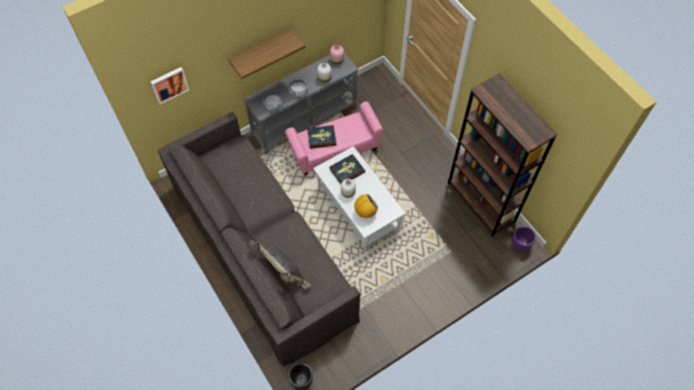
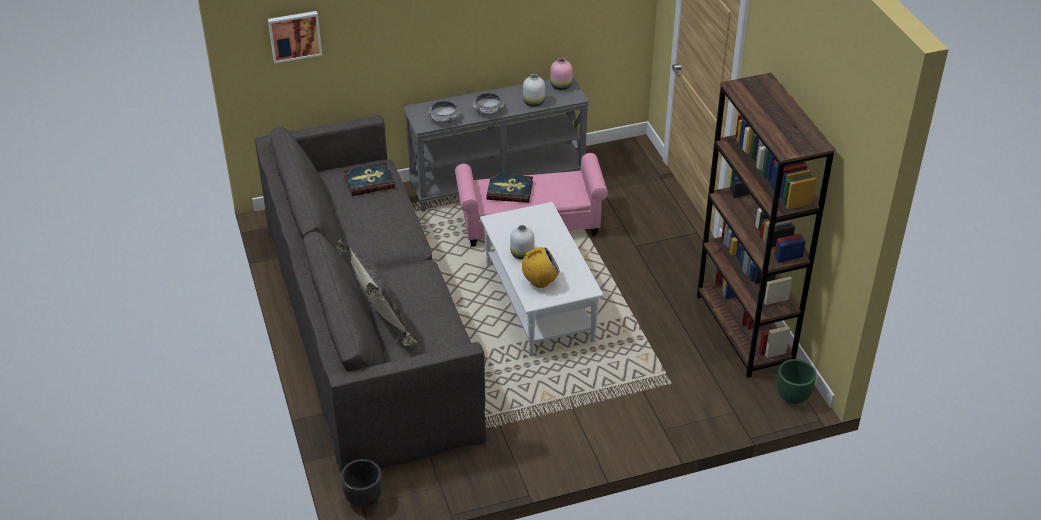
camera: 15 degrees right, 20 degrees down
(261, 50) = (442, 30): shelf -> none
(347, 170) = (531, 228): book -> book (369, 181)
(520, 244) = (792, 396): purple planter -> green planter

